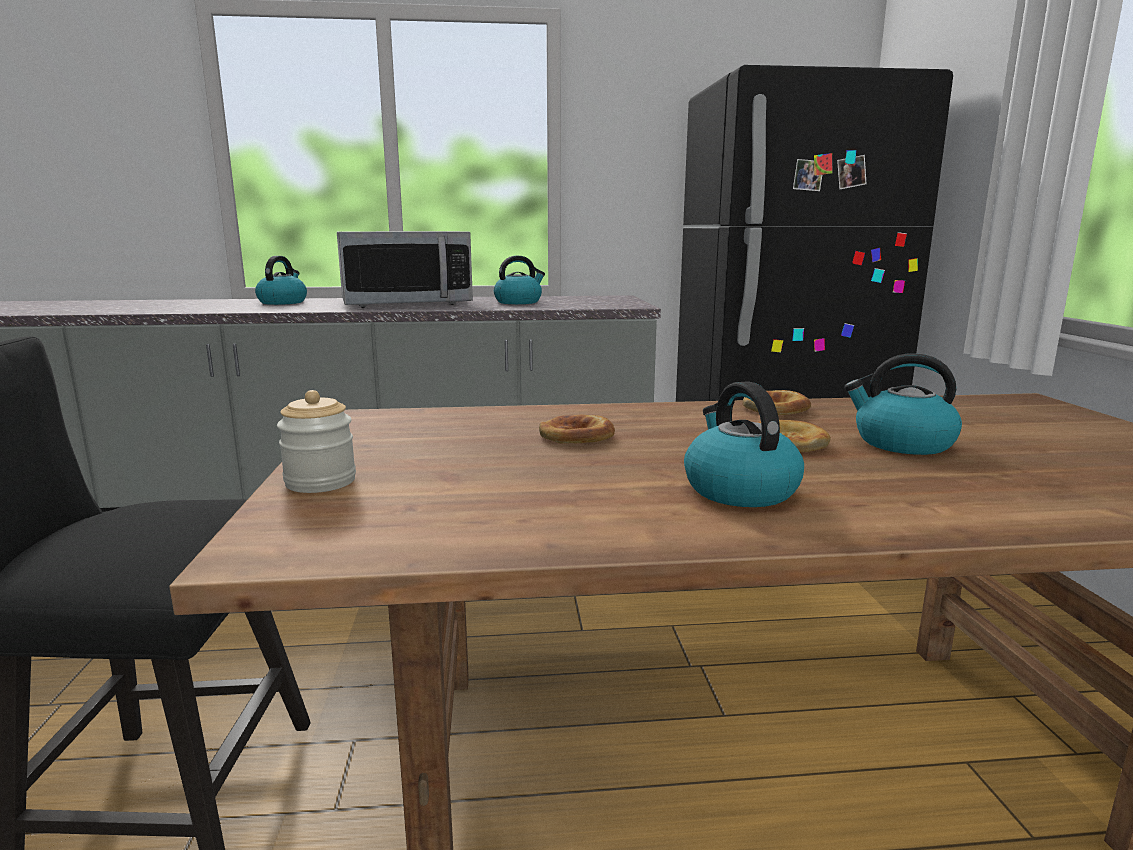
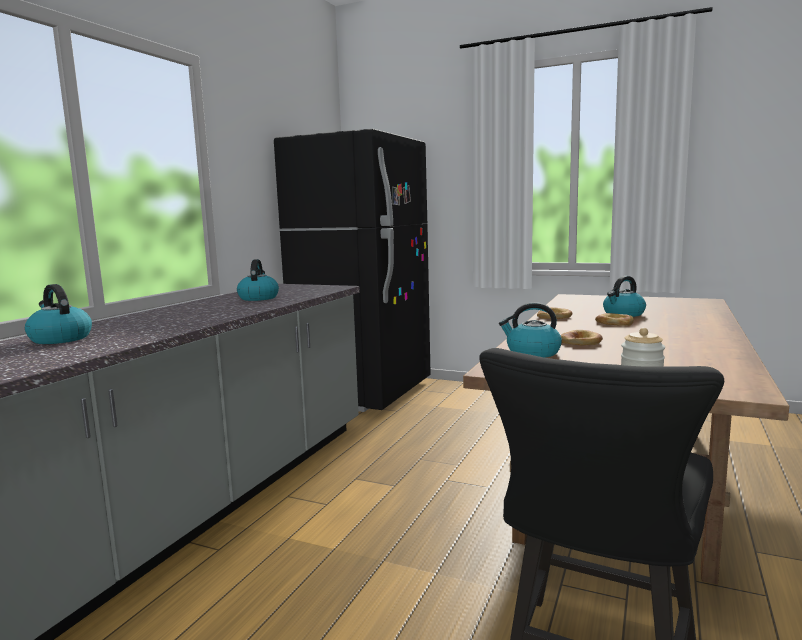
camera: 60 degrees left, 5 degrees down
(406, 304) = (193, 314): microwave -> none
(738, 489) = (676, 334): kettle -> kettle (532, 353)

